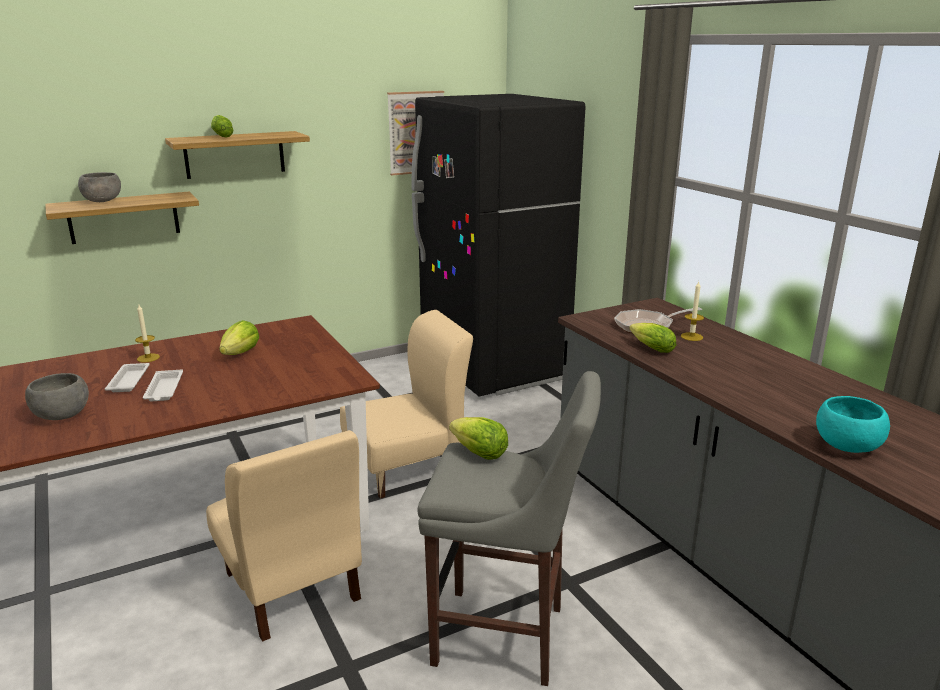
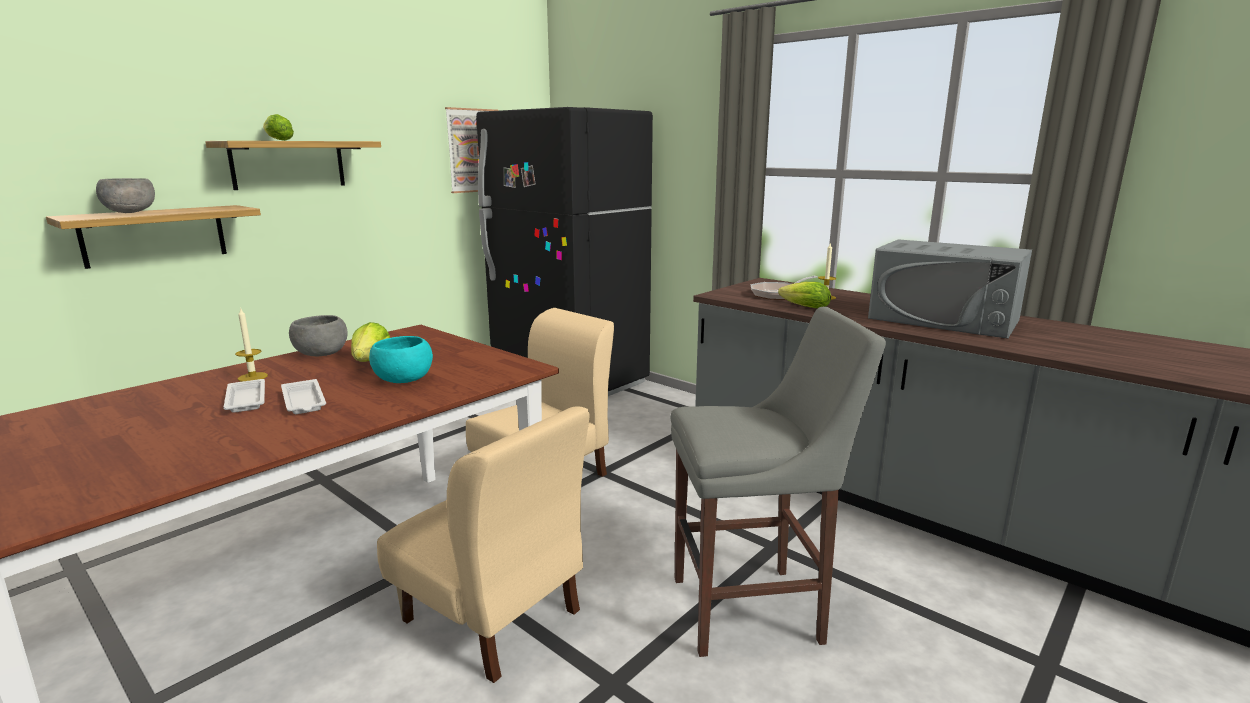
camera: 20 degrees left, 5 degrees down
(62, 416) = (178, 444): grey bowl -> grey bowl (321, 354)
(479, 453) = (718, 410): lettuce -> none
(784, 387) = (943, 319): none -> grey microwave
(847, 447) = (1047, 348): turquoise bowl -> turquoise bowl (404, 380)

